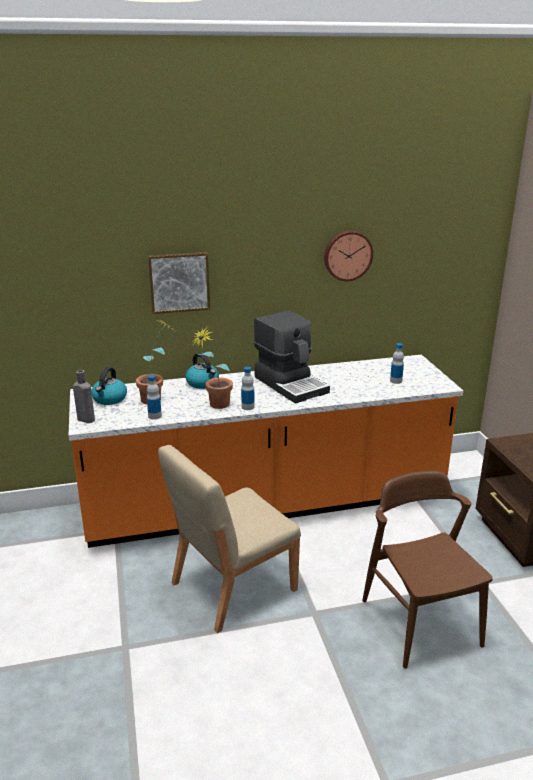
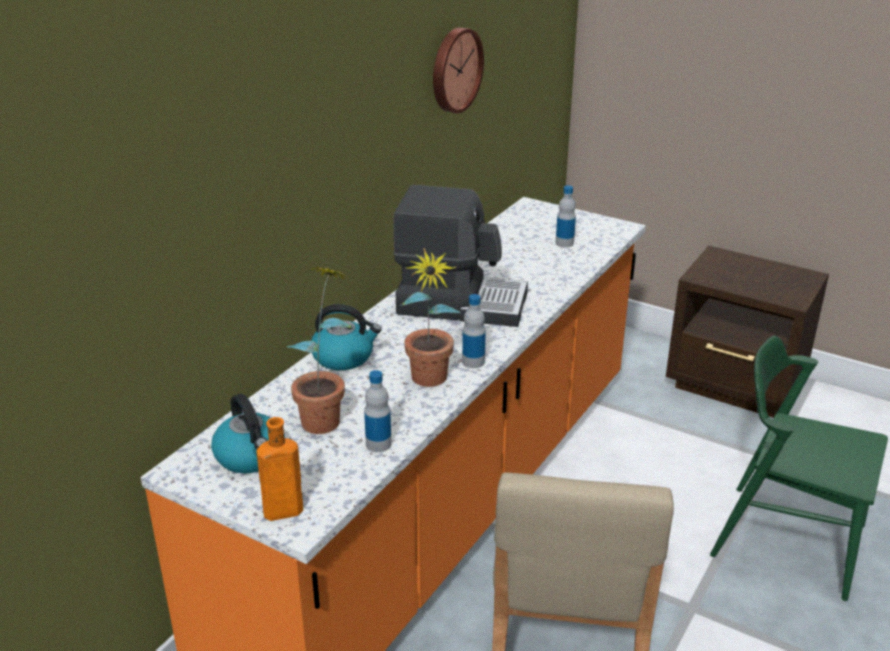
camera: 45 degrees left, 5 degrees up
(85, 419) = (280, 512): grey bottle -> orange bottle
(179, 282) = (274, 187): picture -> none
(420, 622) = (787, 540): brown chair -> green chair

